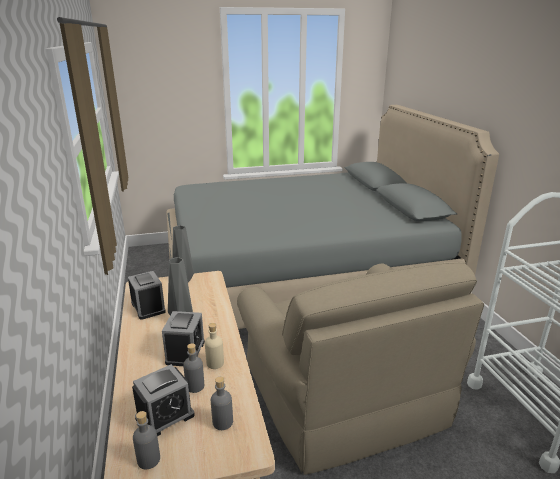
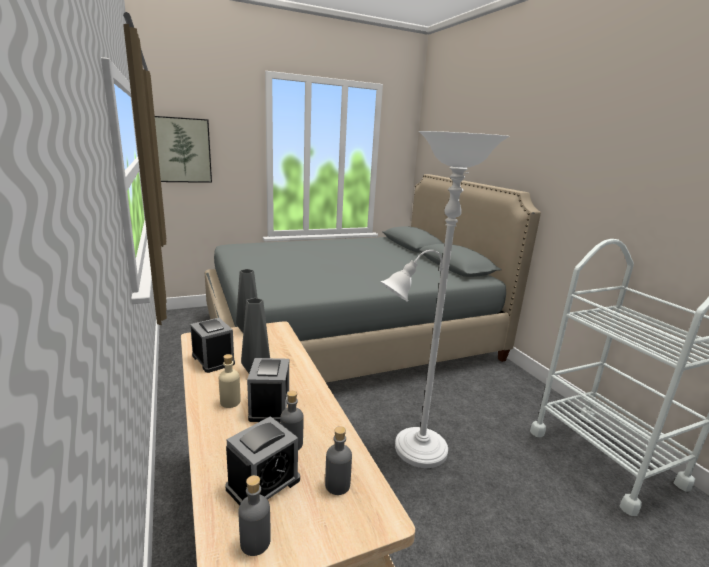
camera: 10 degrees left, 5 degrees down
(143, 93) = (183, 150): none -> picture
(215, 363) = (308, 417): beige bottle -> beige bottle (230, 402)
(344, 394) = (415, 451): beige armchair -> white floor lamp

